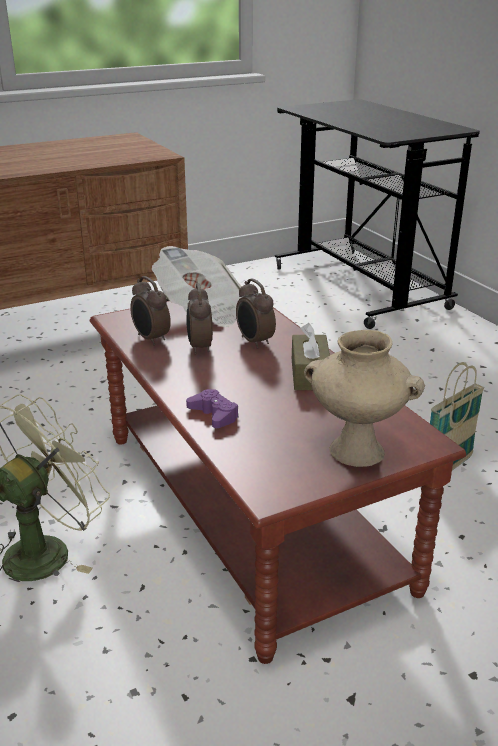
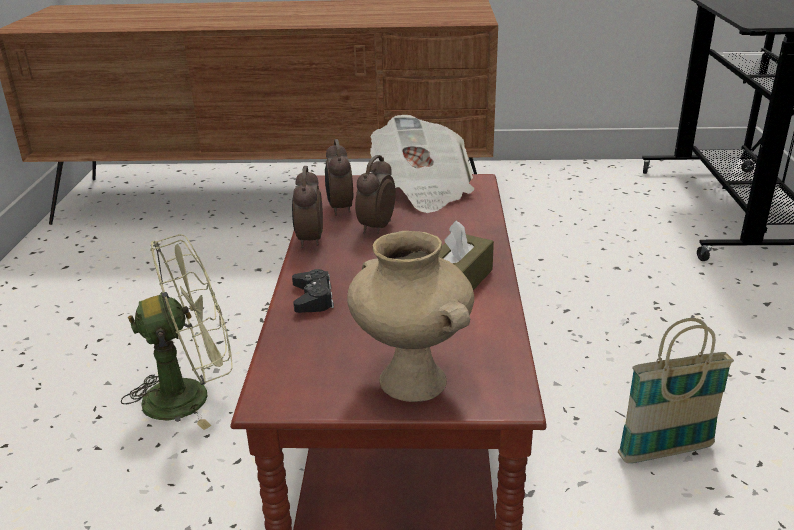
camera: 30 degrees right, 0 degrees up
(214, 414) = (313, 298): purple game controller -> black game controller
(254, 342) = (437, 234): alarm clock -> alarm clock (309, 240)

